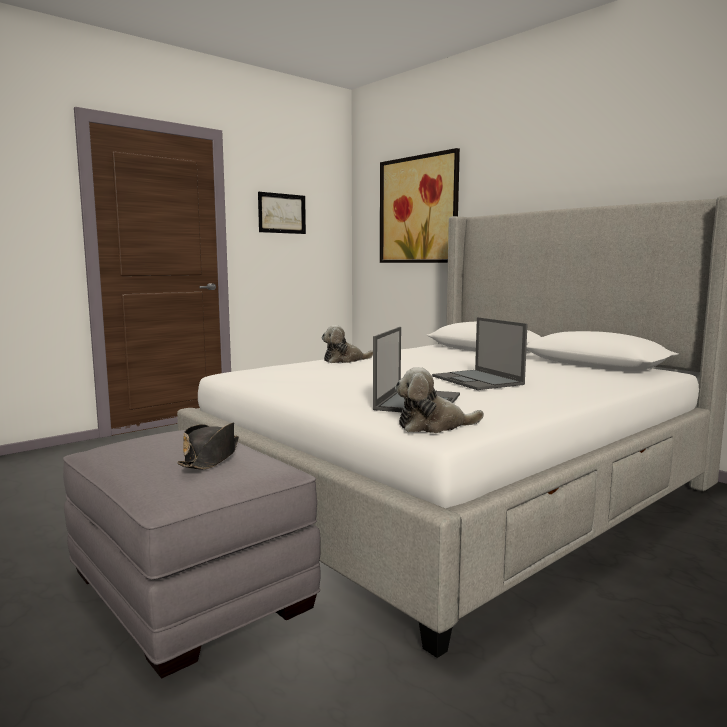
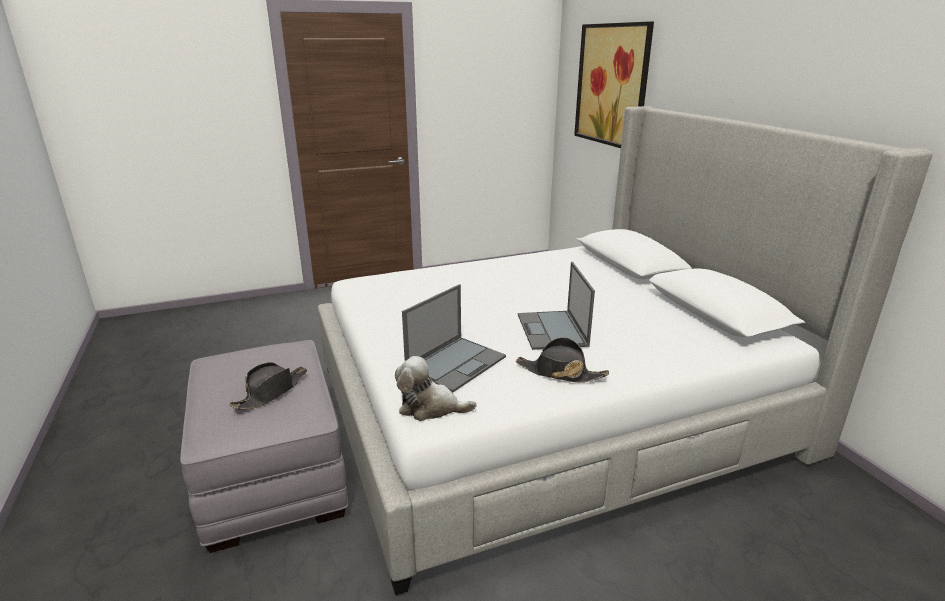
camera: 20 degrees right, 15 degrees up
(282, 213) = (476, 82): picture -> none
(344, 360) = (470, 270): plush toy -> none
(522, 398) = (560, 373): none -> black hat

